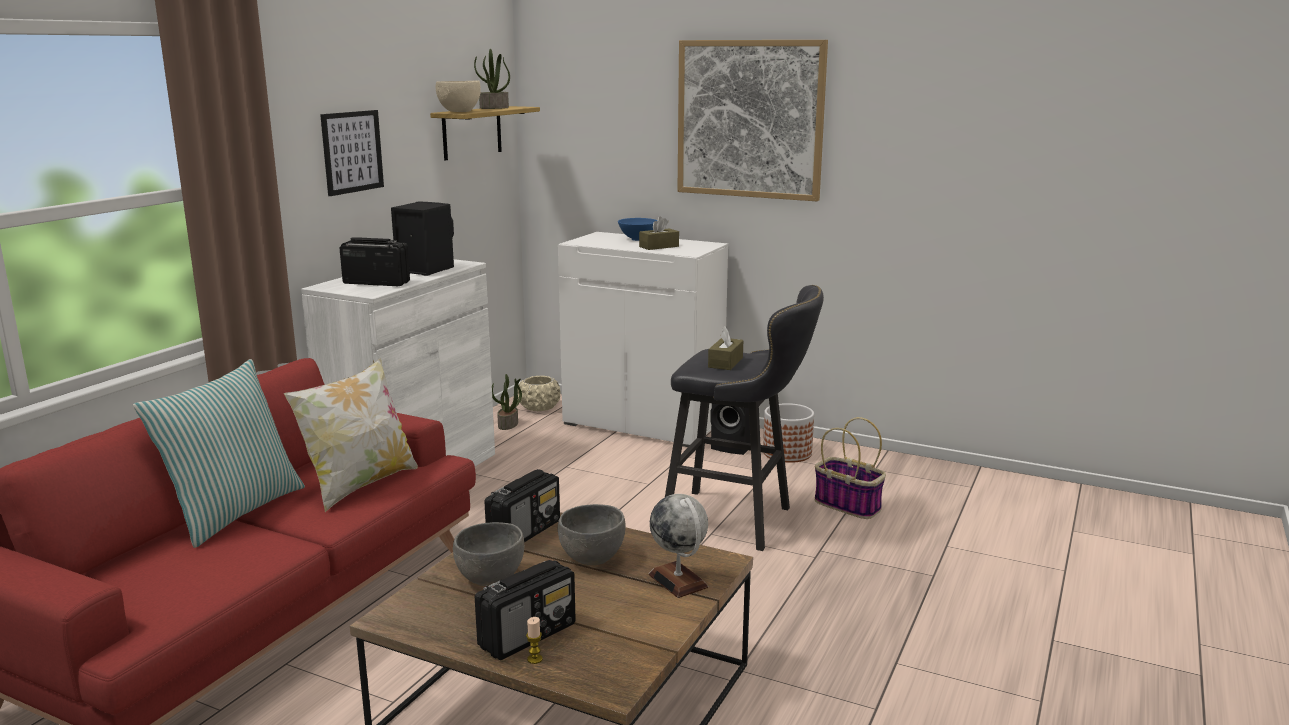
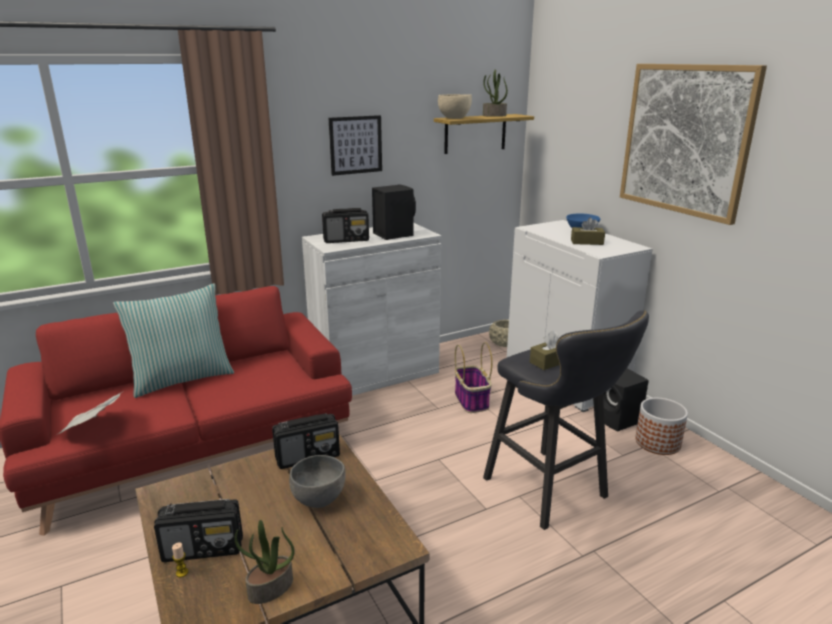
camera: 35 degrees right, 5 degrees up
(187, 592) = (94, 428): none -> newspaper
(359, 485) = (262, 381): pillow -> none
(376, 283) = (346, 240): radio -> radio turned 120 degrees clockwise
(490, 579) = (243, 488): grey bowl -> none
(508, 425) = (470, 351): potted plant -> potted plant (270, 589)
(678, 581) = (348, 549): globe -> none
(849, 505) = (665, 515): basket -> basket (472, 401)

